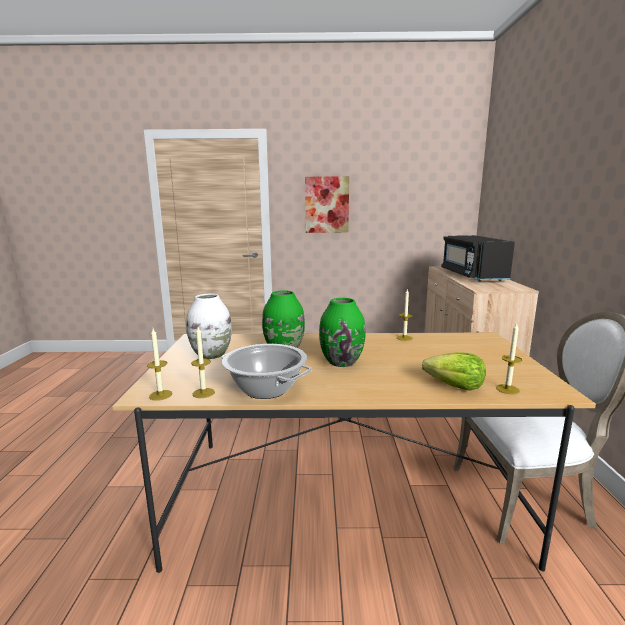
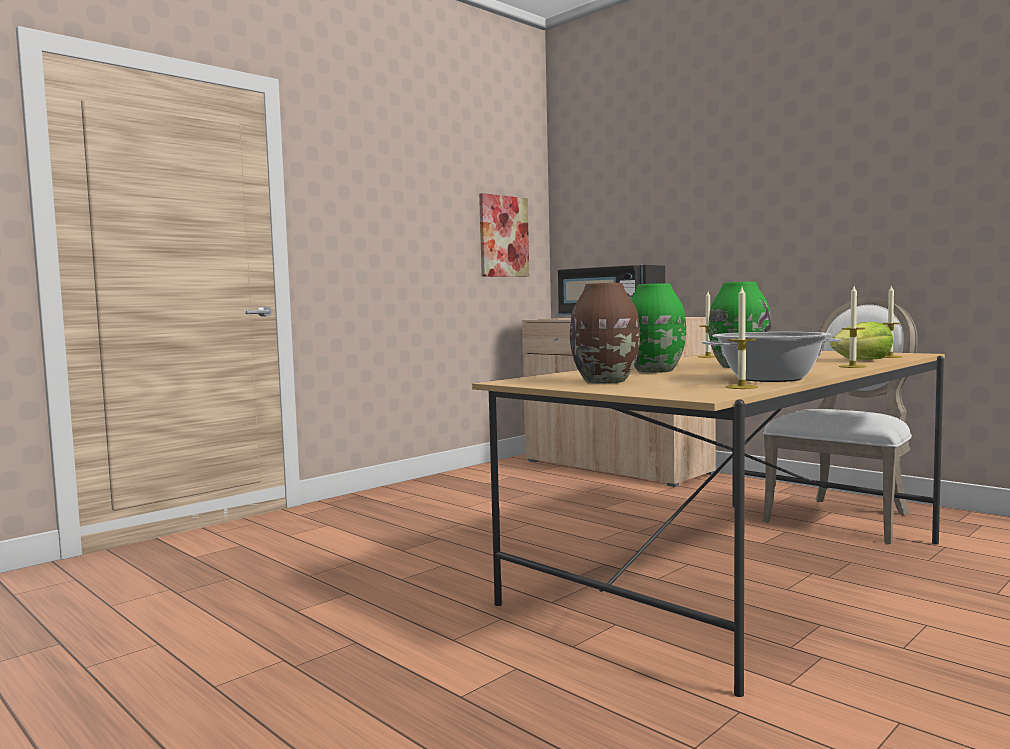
camera: 45 degrees left, 10 degrees down
(160, 395) = (716, 393): candle -> candle (852, 366)
(211, 355) = (606, 381): white vase -> brown vase
(326, 205) = (376, 223): picture -> picture (503, 236)

